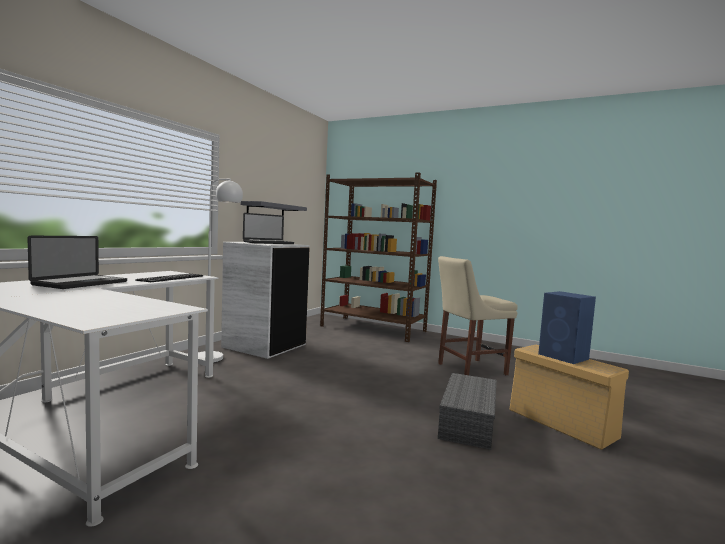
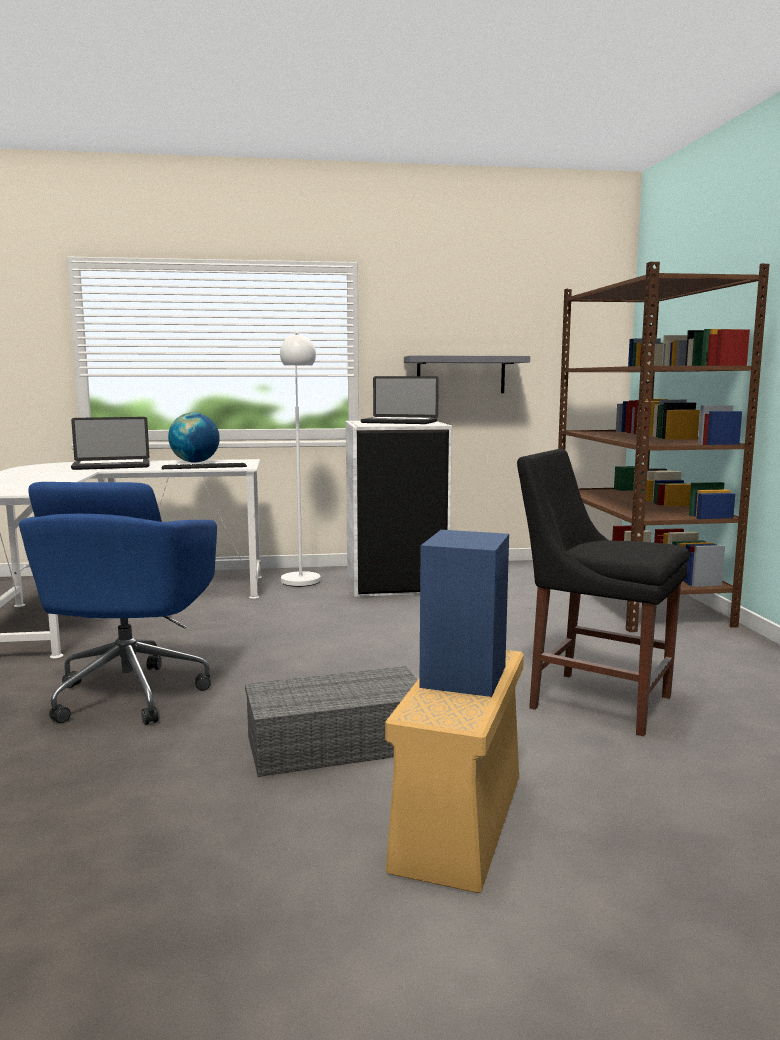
camera: 55 degrees right, 5 degrees up
(138, 275) = (195, 462): none -> globe
(323, 454) = (132, 692): none -> blue office chair
(468, 369) = (593, 700): beige chair -> black chair

